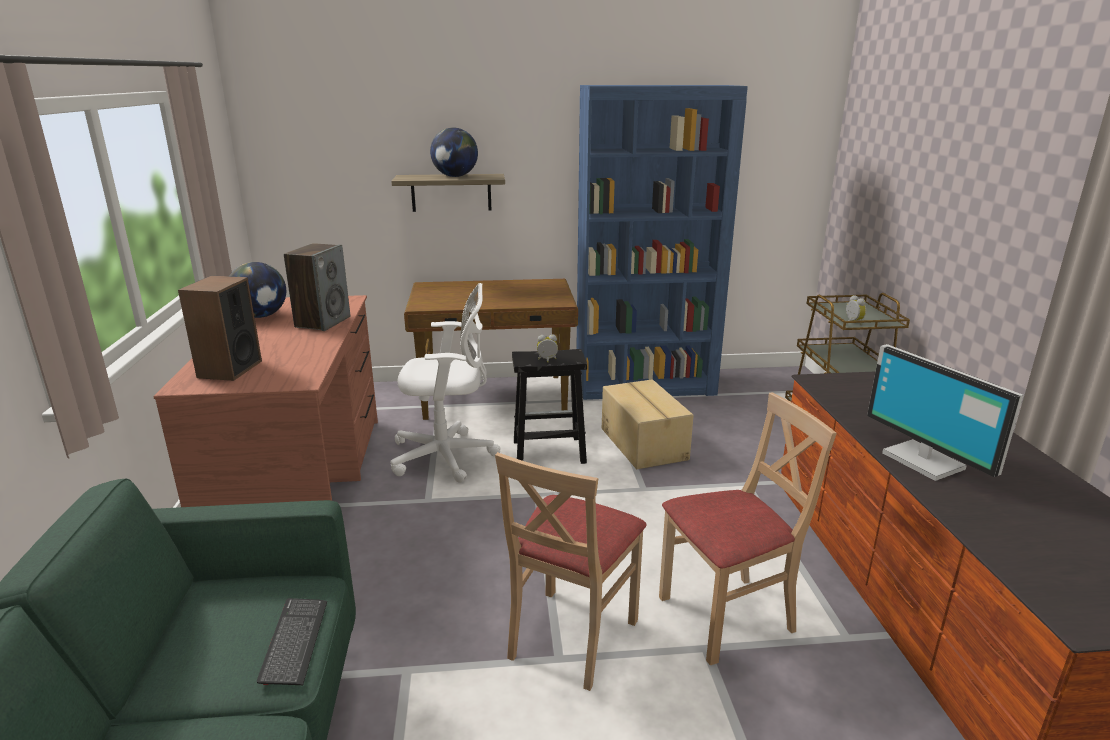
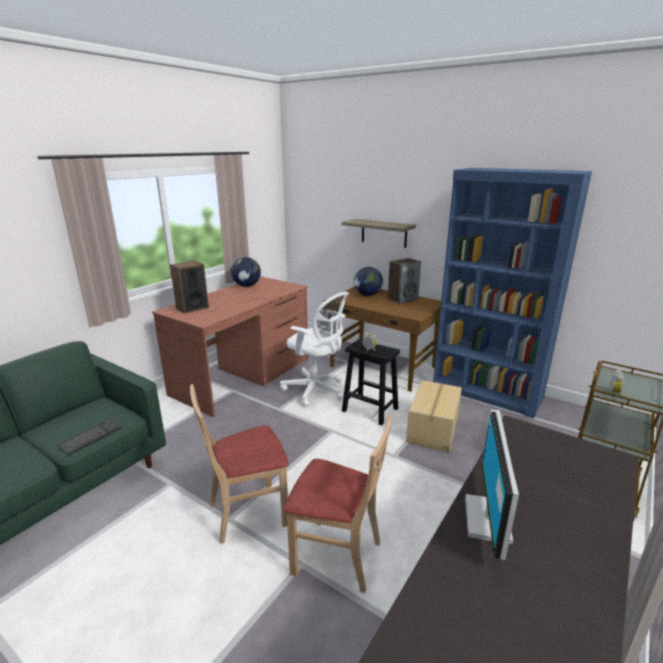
camera: 40 degrees right, 0 degrees up
(323, 322) = (264, 295): speaker -> speaker (402, 299)
(455, 176) = (381, 223): globe -> globe (368, 295)

